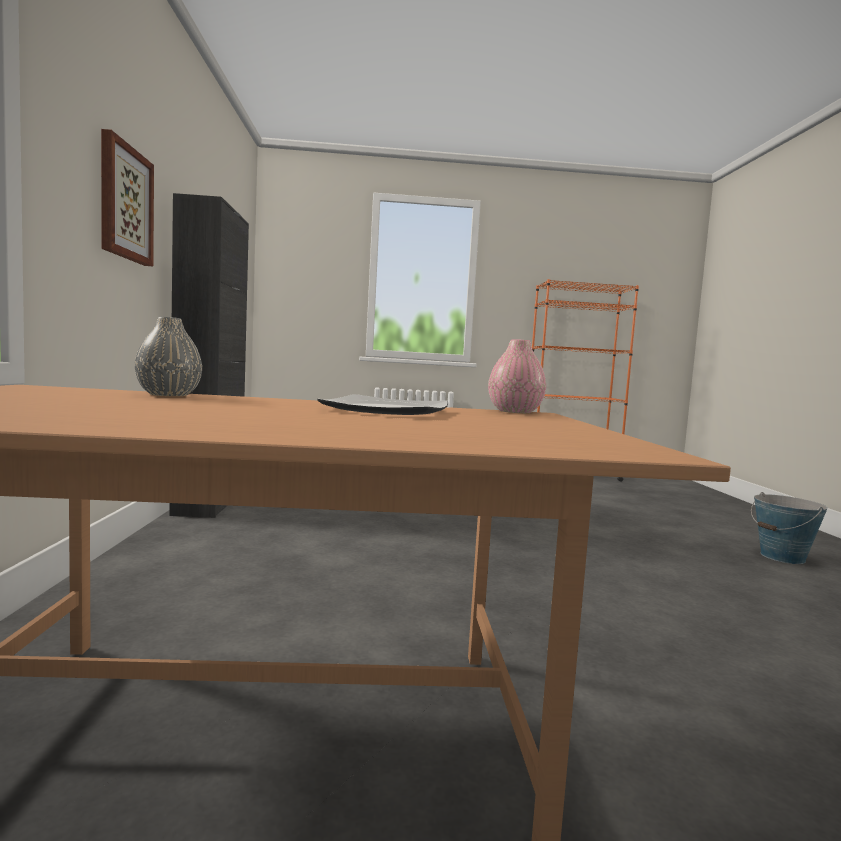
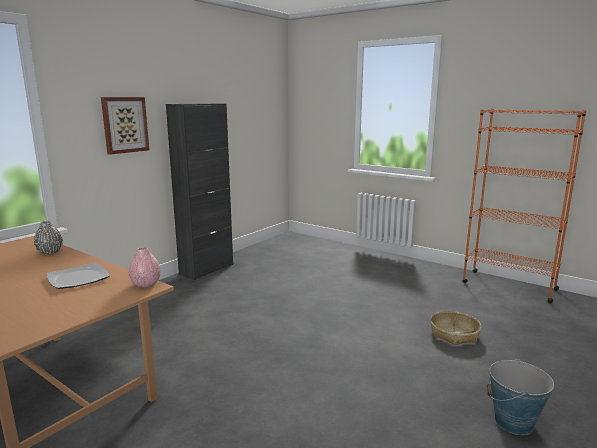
camera: 40 degrees right, 10 degrees up
(613, 512) = (454, 334): none -> basket

